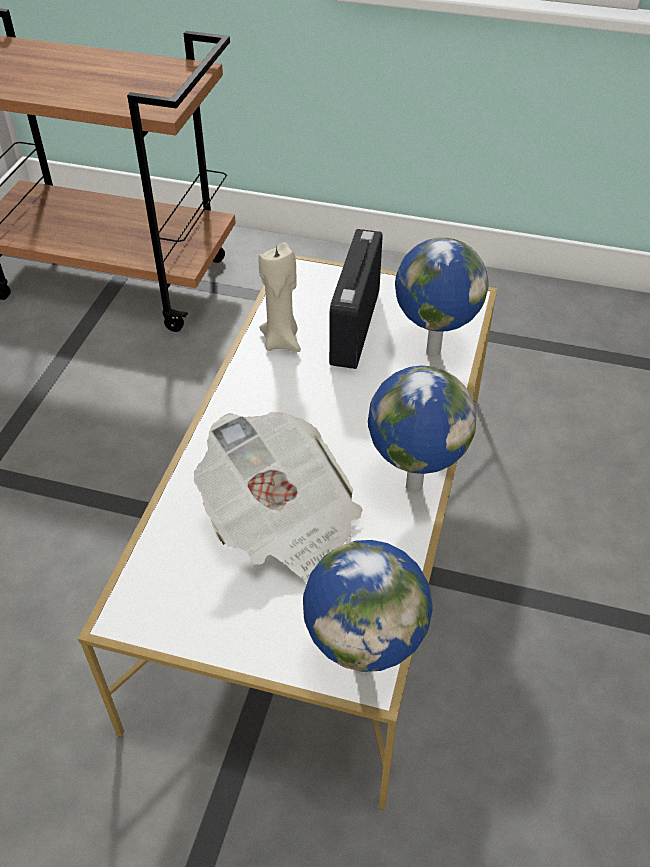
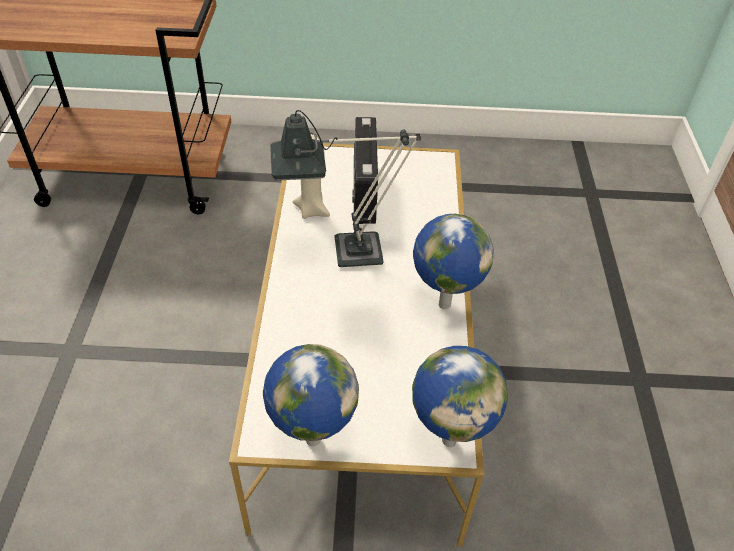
camera: 15 degrees left, 0 degrees up
(283, 523) = (357, 347): newspaper -> none
(305, 400) = (344, 252): none -> table lamp
(431, 351) = (426, 203): globe -> globe (311, 439)

